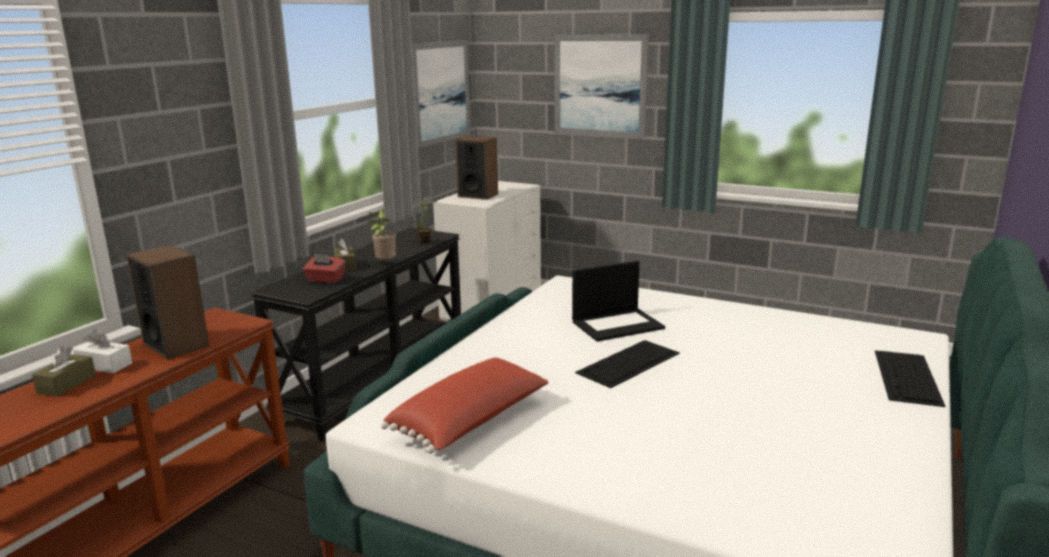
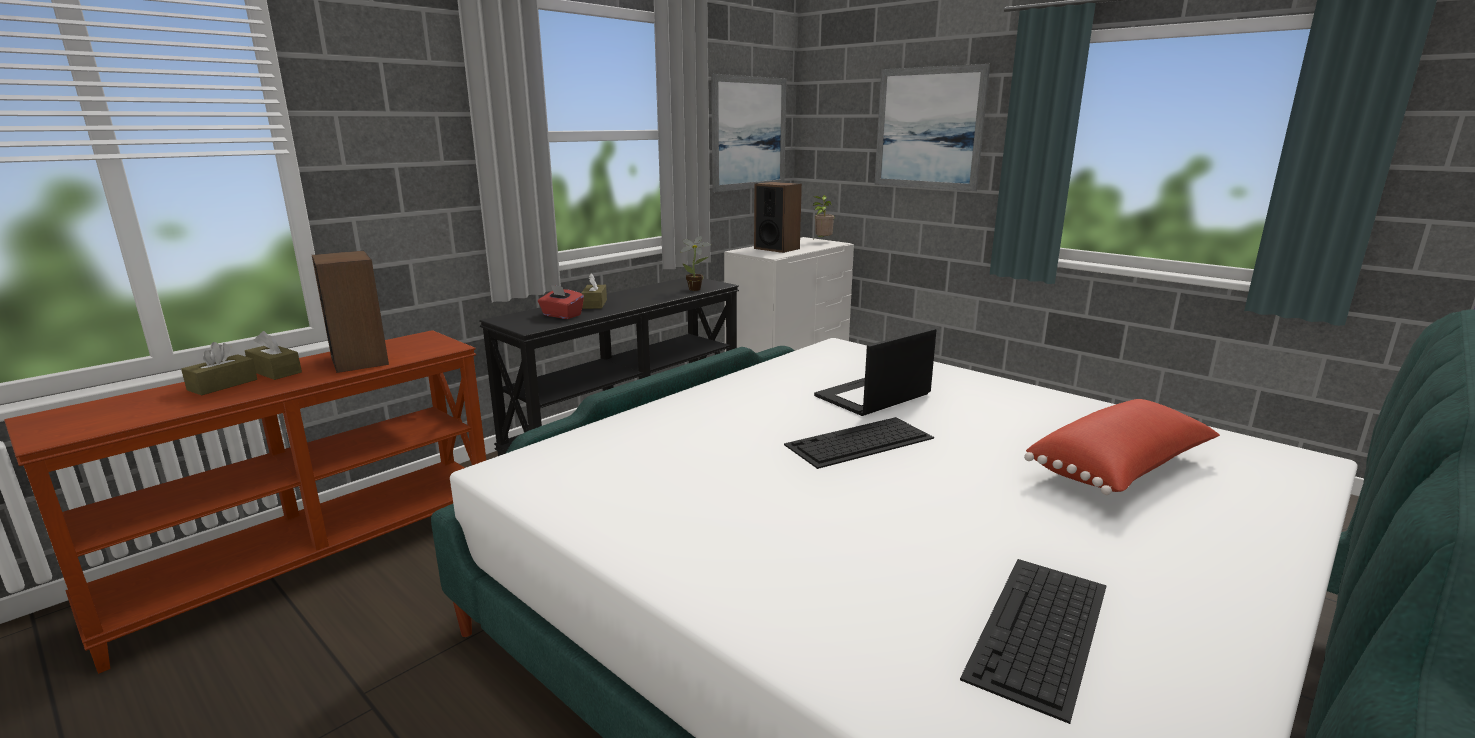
camera: 15 degrees right, 0 degrees up
(105, 365) = (275, 371): white tissue box -> brown tissue box
(384, 264) = (635, 306): potted plant -> potted plant (822, 241)
(471, 422) = (618, 485): red pillow -> red pillow (1122, 470)
(617, 324) = (872, 396): laptop -> laptop turned 150 degrees clockwise
(908, 377) = (1269, 513): keyboard -> keyboard (1040, 631)

